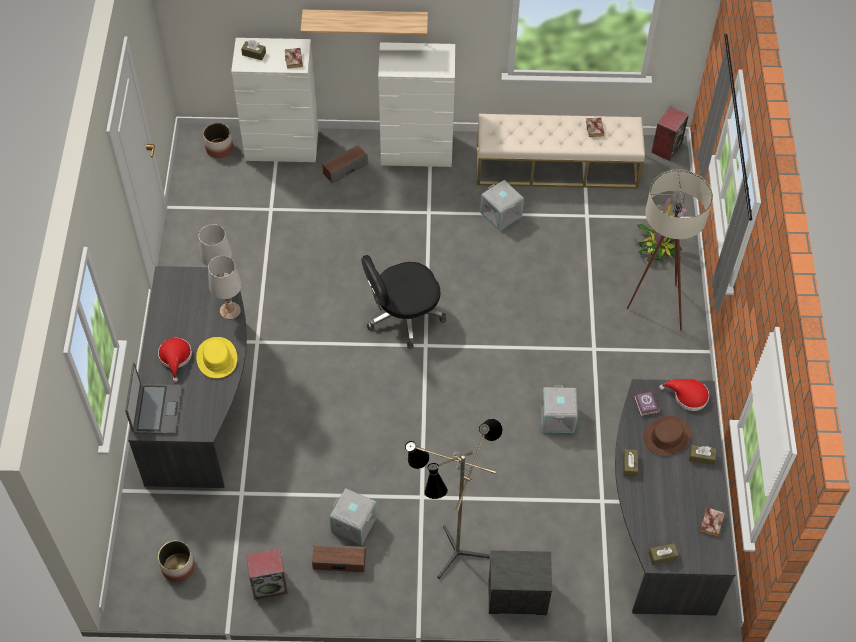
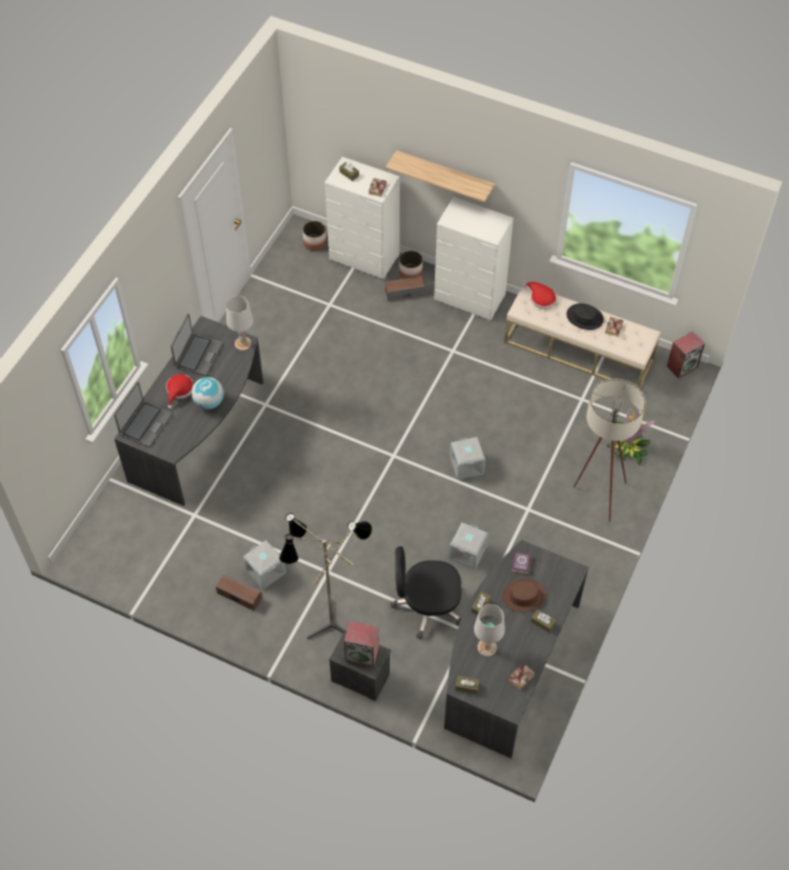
camera: 25 degrees right, 0 degrees up
(176, 311) = (198, 355): none -> laptop
(178, 567) = (120, 551): planter -> planter (410, 272)
(217, 358) = (209, 402): yellow hat -> globe
(230, 311) = (237, 370): white table lamp -> white table lamp (487, 647)
(269, 584) = (180, 591): speaker -> speaker (362, 654)
(403, 316) = (388, 426): black office chair -> black office chair (427, 606)
(501, 214) = (511, 373): grey storage box -> grey storage box (467, 465)
(560, 128) = (584, 317): none -> black hat
(687, 396) = (559, 570): red hat -> red hat (541, 298)

